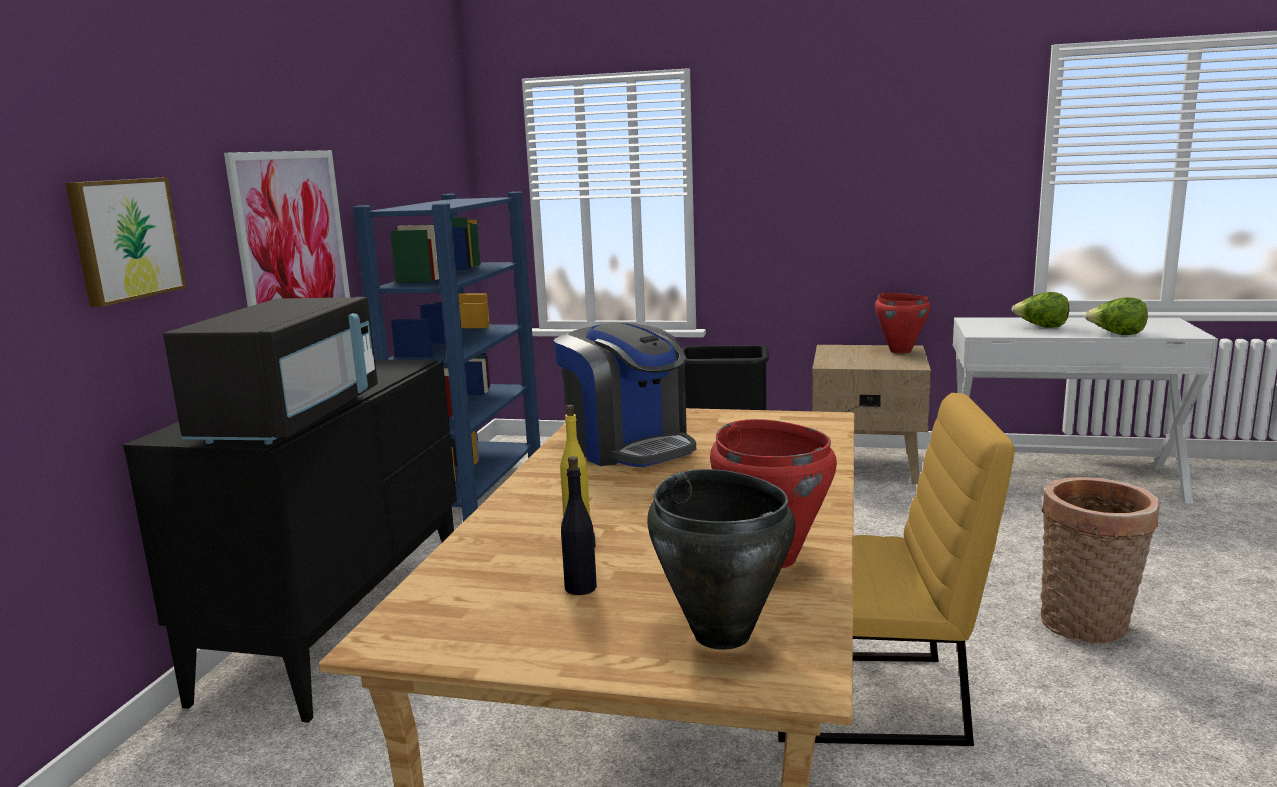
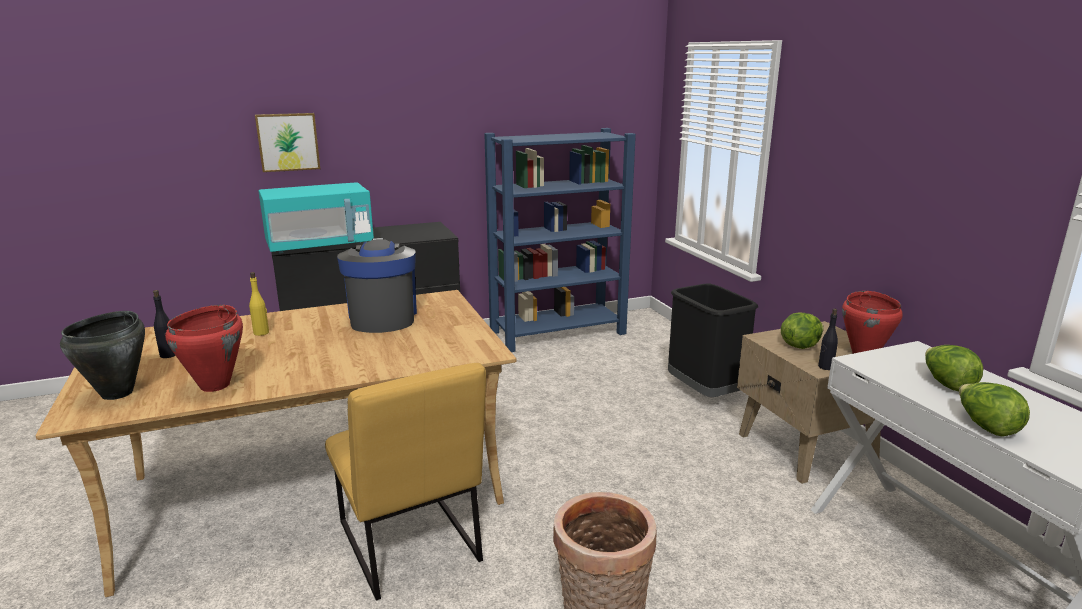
camera: 55 degrees right, 5 degrees up
(291, 419) = (320, 246): black microwave -> turquoise microwave
(292, 238) = (421, 149): picture -> none
(628, 446) = (382, 317): coffee machine -> coffee machine turned 150 degrees clockwise
(860, 360) = (799, 345): none -> lettuce
(912, 363) = (825, 367): none -> black bottle

